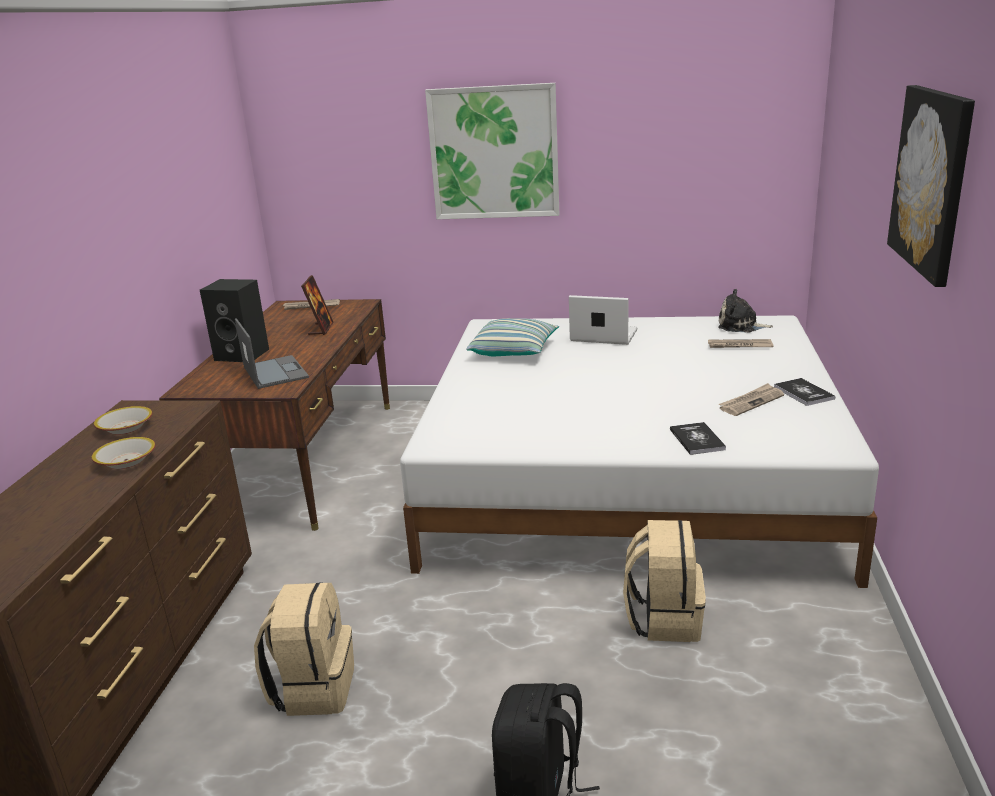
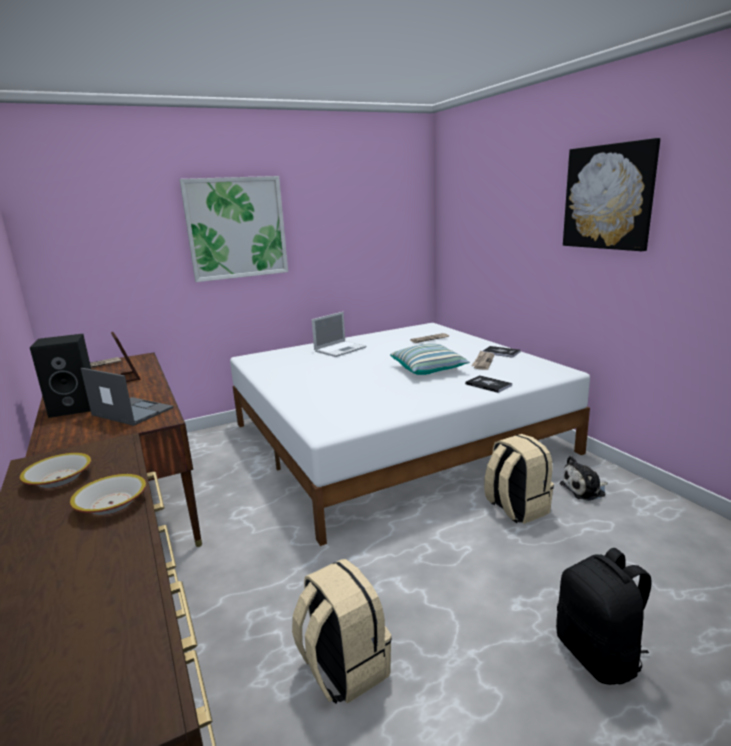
camera: 35 degrees left, 5 degrees down
(514, 351) = (294, 367): pillow -> pillow (429, 369)
(602, 335) = (340, 349): laptop -> laptop turned 150 degrees clockwise
(740, 326) = (414, 331): plush toy -> plush toy (585, 489)

